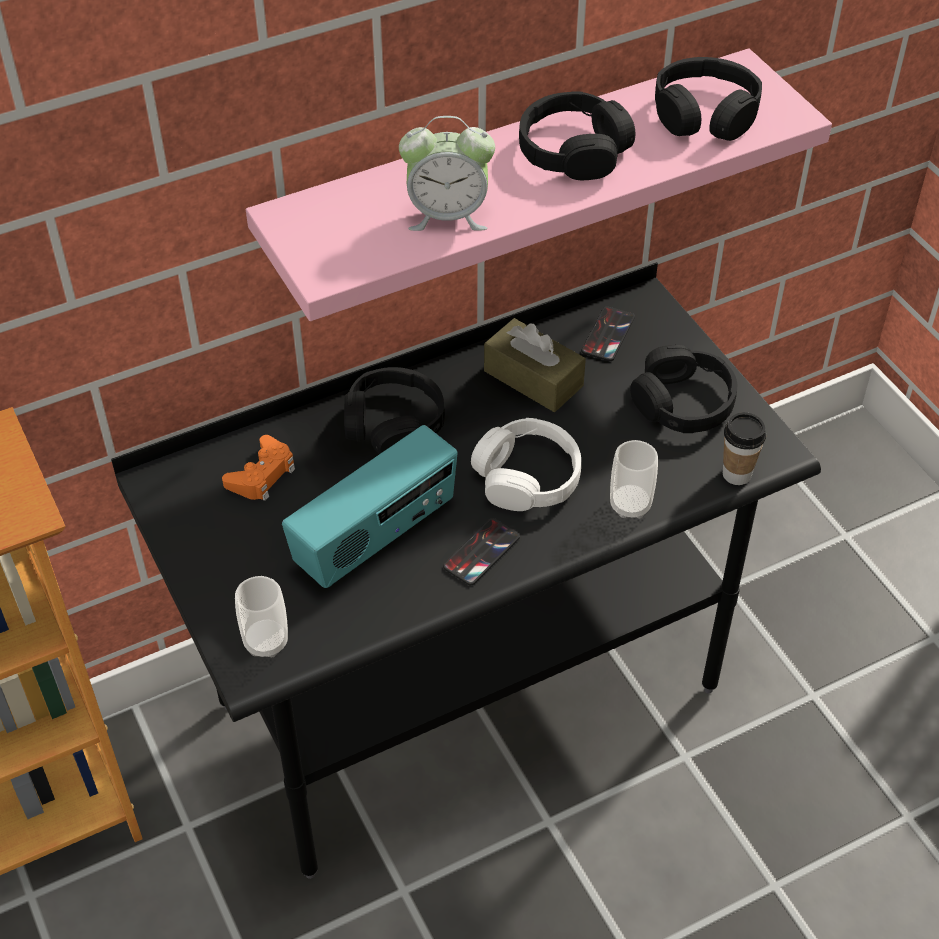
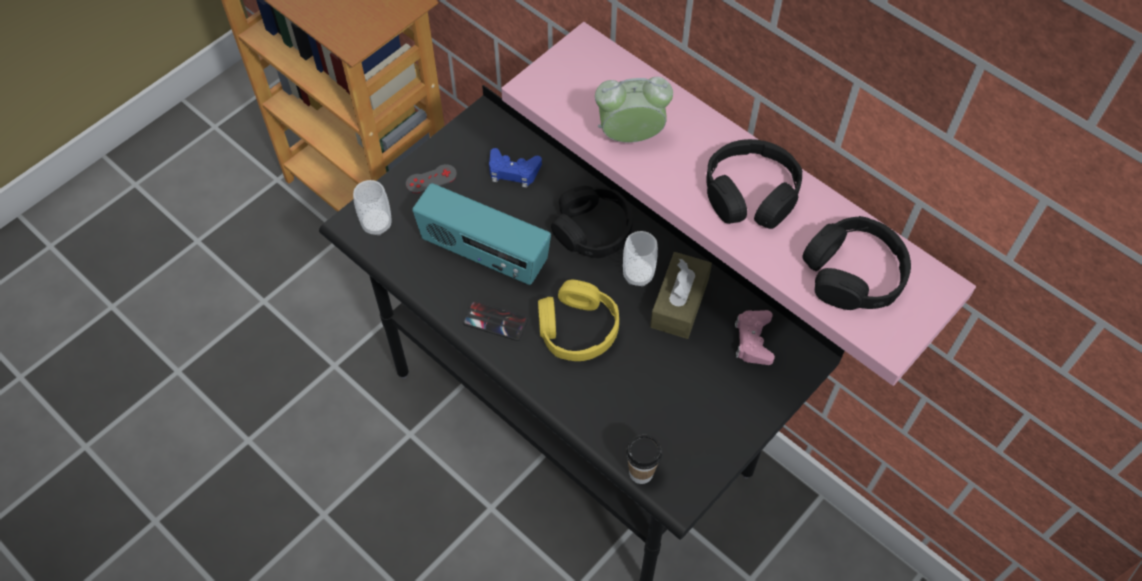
camera: 70 degrees right, 10 degrees up
(224, 563) = (431, 179): none -> grey game controller
(262, 475) = (513, 171): orange game controller -> blue game controller
(447, 215) = (630, 136): alarm clock -> alarm clock turned 105 degrees clockwise
(527, 477) = (577, 328): white headphones -> yellow headphones
(608, 334) = (753, 340): phone -> pink game controller
(630, 505) = (577, 404): cup -> cup (638, 275)
(683, 402) = (702, 414): black headphones -> none

